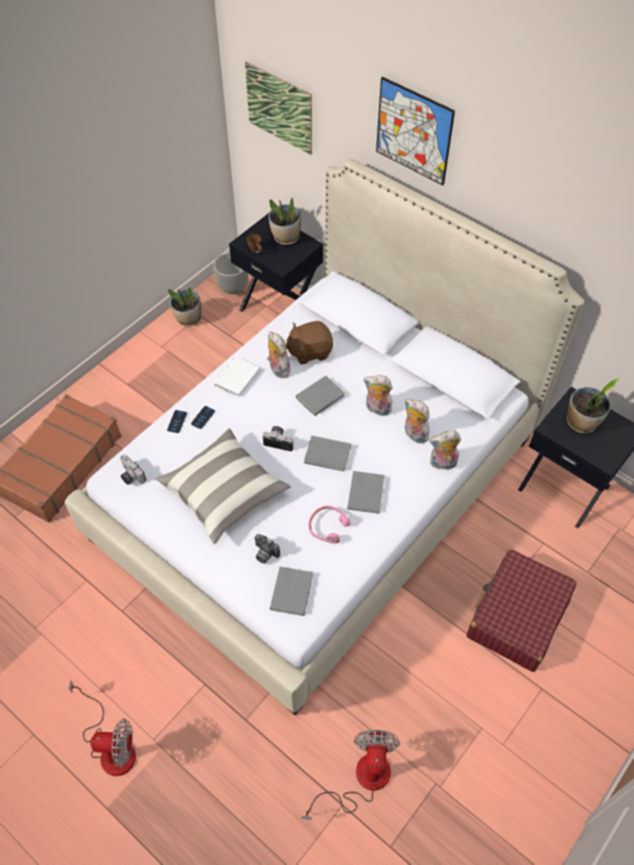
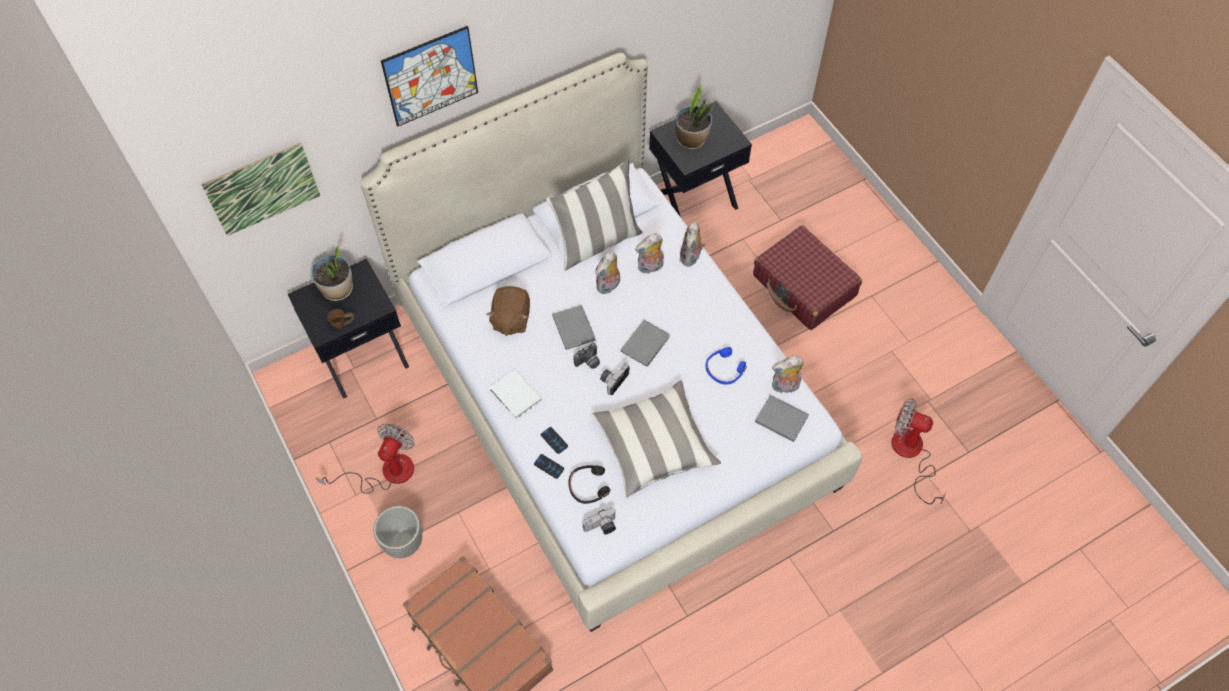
camera: 70 degrees left, 5 degrees up
(111, 746) = (826, 656): fan -> fan (386, 472)
(165, 454) = (588, 486): none -> black headphones
(188, 319) = (329, 454): potted plant -> none
(233, 287) = (305, 394): planter -> planter (403, 542)
(264, 554) = (735, 429): camera -> camera (588, 362)
(277, 369) = (520, 355): plush toy -> plush toy (784, 387)
(328, 527) = (724, 369): pink headphones -> blue headphones
(366, 492) = (699, 326): grey book -> none
(421, 386) = (596, 241): none -> pillow

